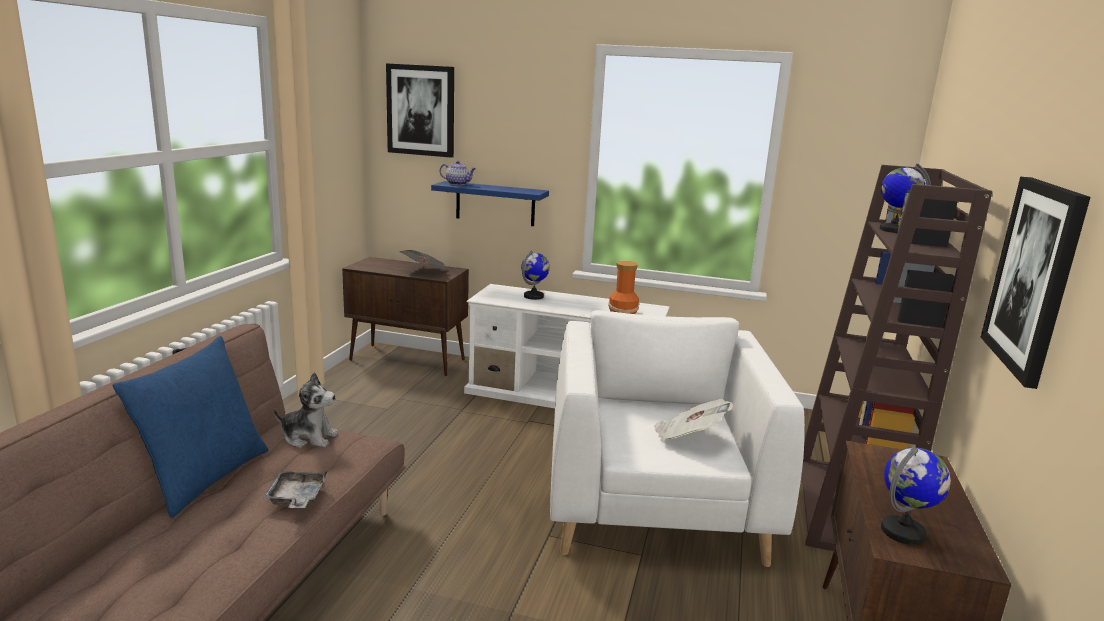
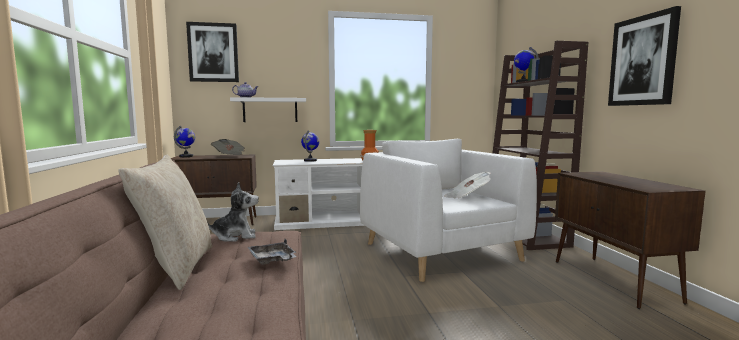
camera: 25 degrees left, 10 degrees down
(204, 477) = (176, 267): blue pillow -> beige pillow
(495, 203) = (270, 110): blue shelf -> white shelf
(903, 532) = (640, 186): globe -> globe (186, 156)

